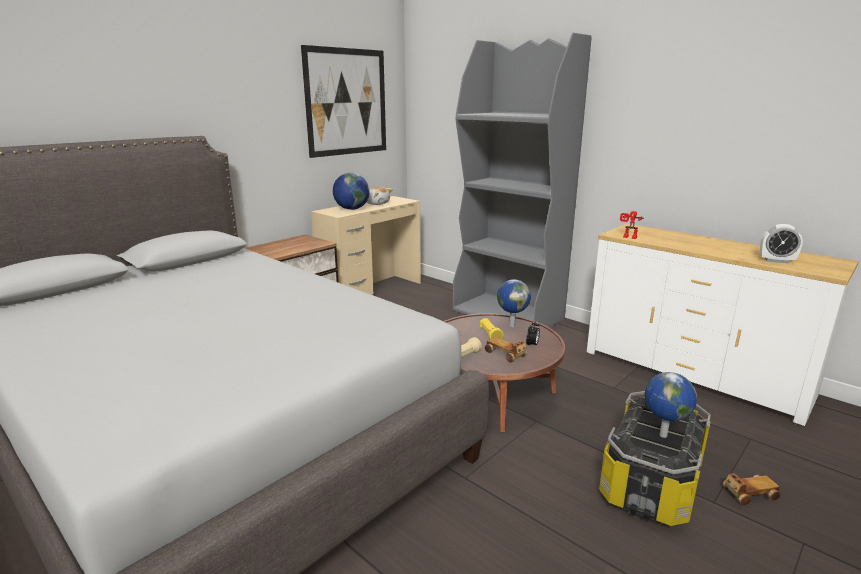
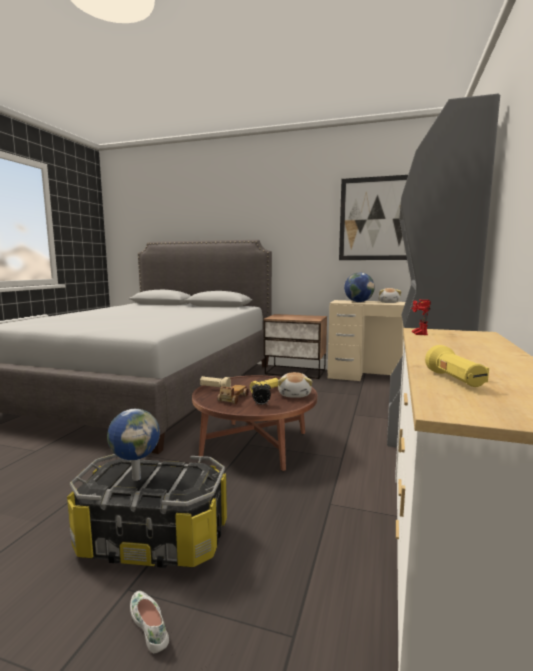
camera: 65 degrees right, 10 degrees down
(511, 325) = (295, 394): globe -> plush toy
(749, 494) = (150, 624): toy car -> white shoe
(776, 261) = (454, 380): alarm clock -> yellow flashlight

